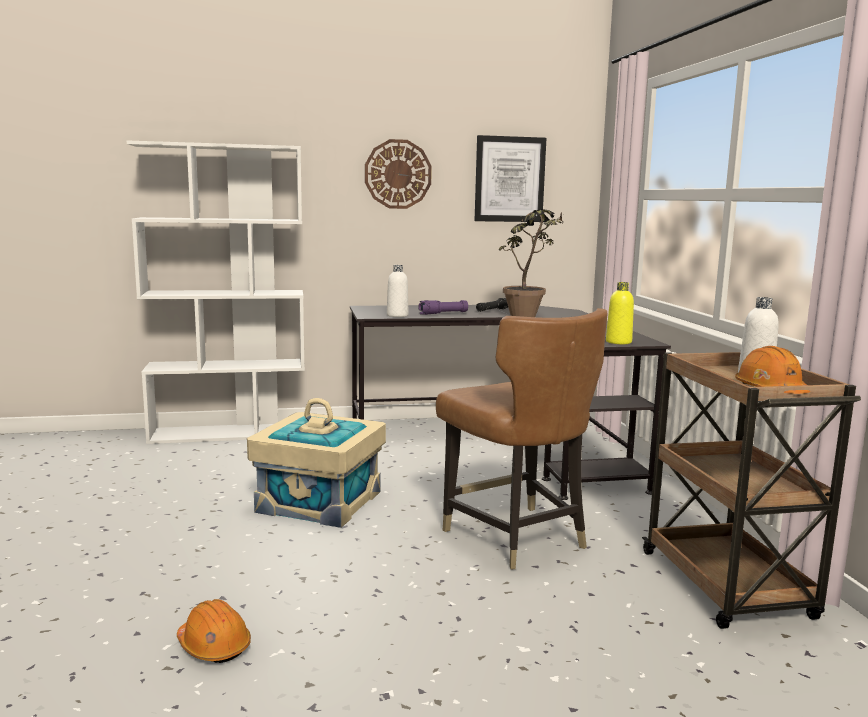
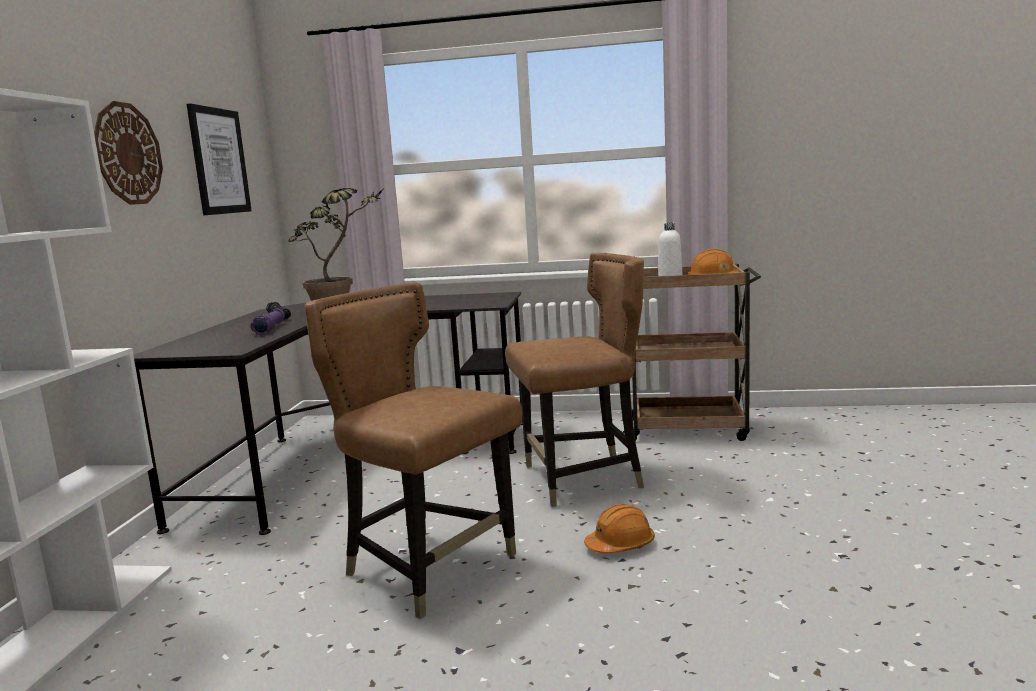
camera: 70 degrees left, 0 degrees up
(214, 646) = (772, 642): orange hard hat -> orange hard hat (620, 545)
(320, 501) = (429, 568): beige storage box -> brown chair
(397, 315) = (251, 342): white bottle -> none
(618, 342) = (496, 298): yellow bottle -> none

